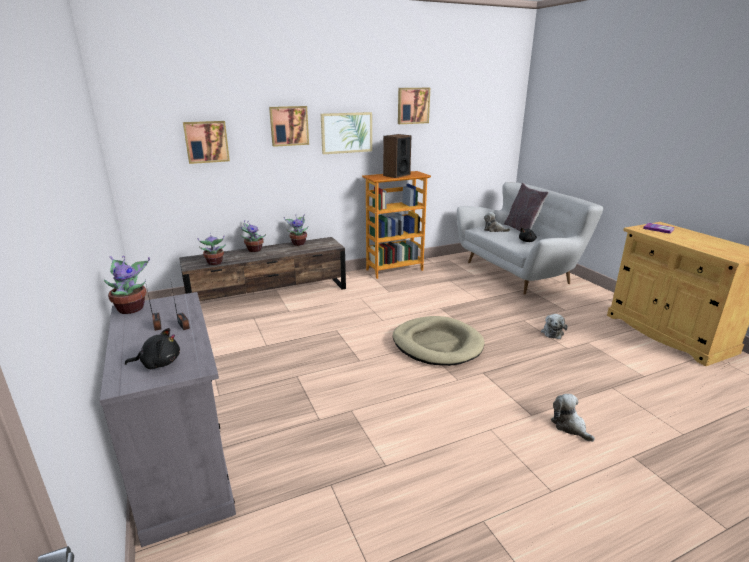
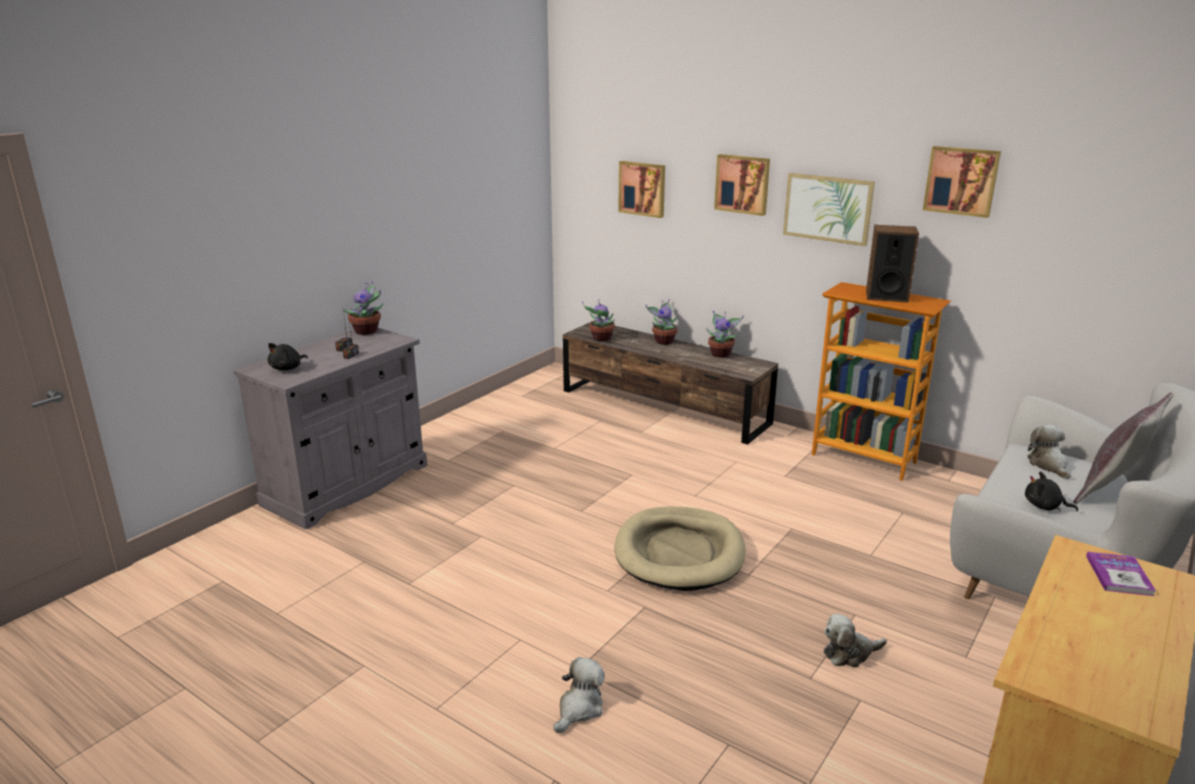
camera: 60 degrees right, 0 degrees up
(159, 363) = (287, 368): black plush toy -> black plush toy turned 75 degrees clockwise

